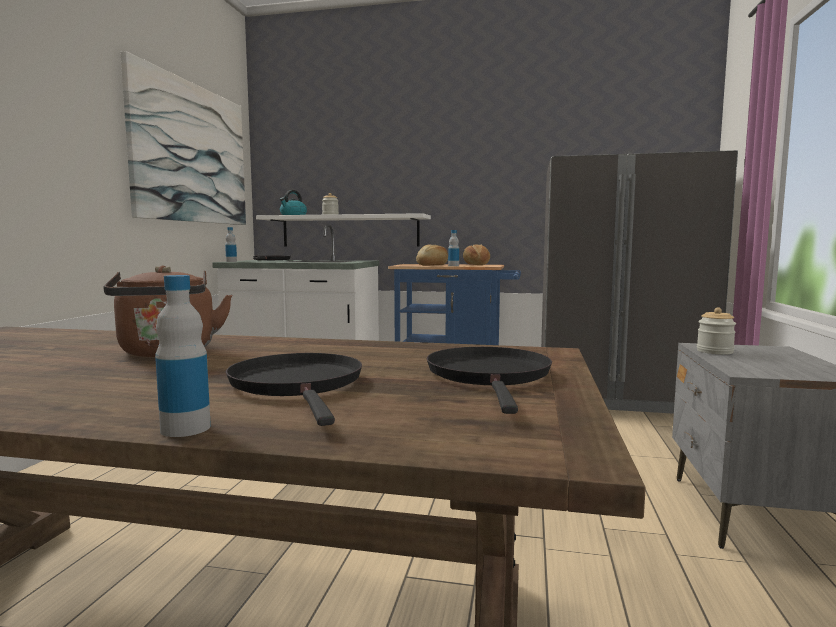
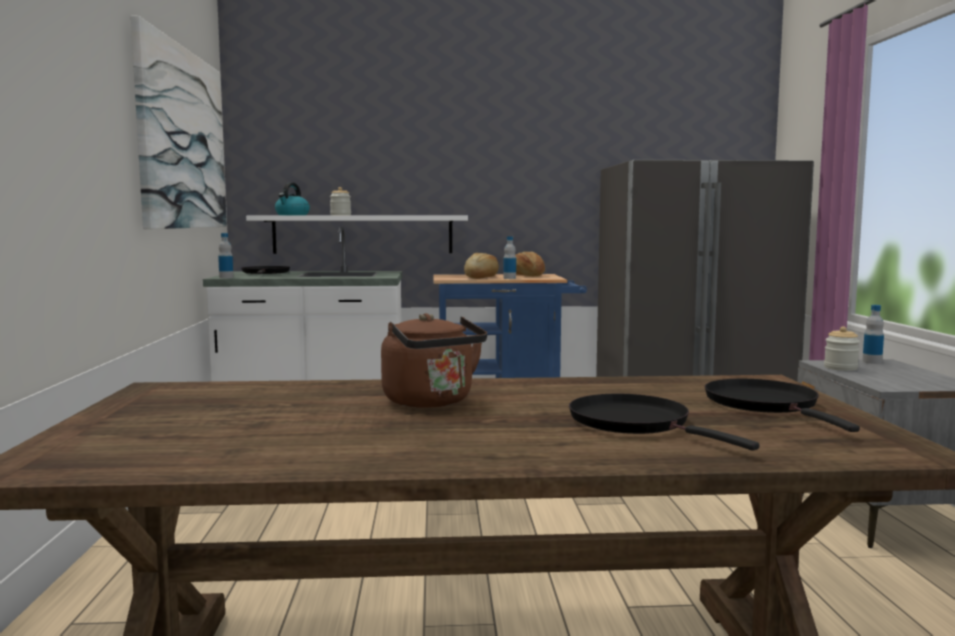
camera: 15 degrees left, 0 degrees up
(185, 428) = (641, 462): bottle -> bottle (872, 362)

